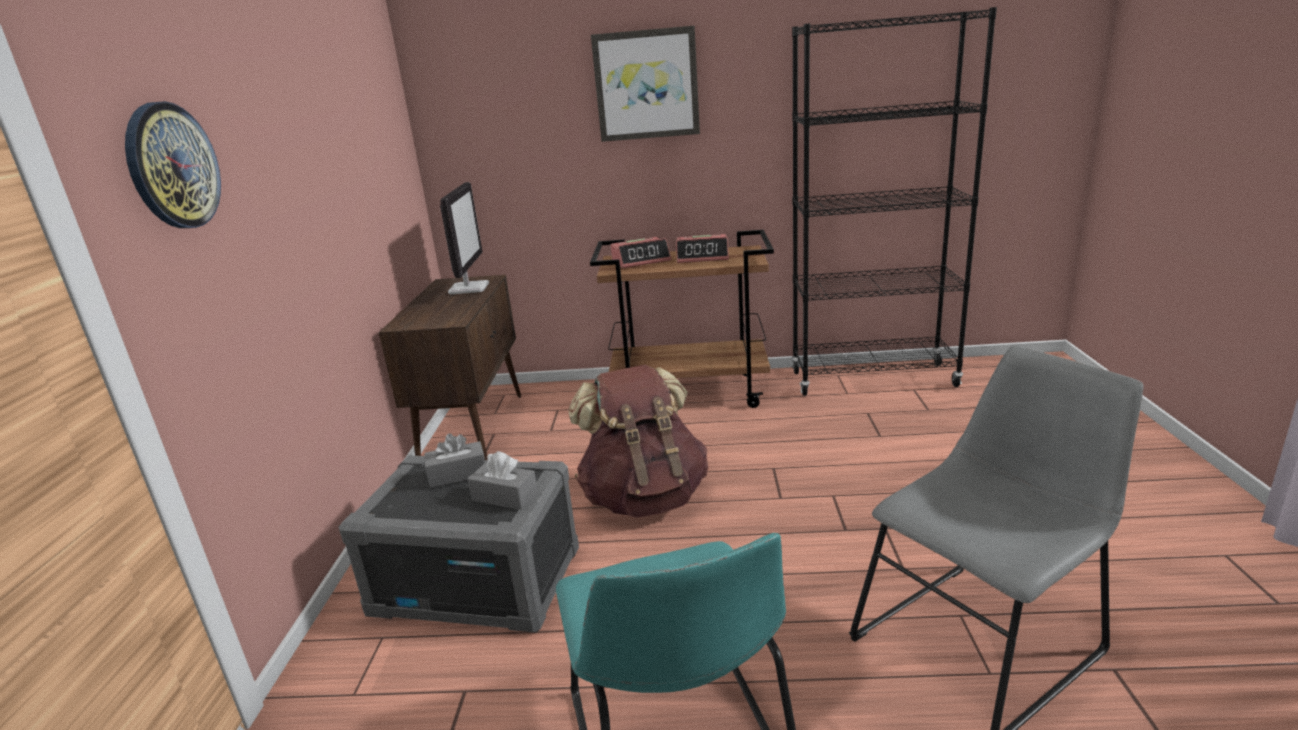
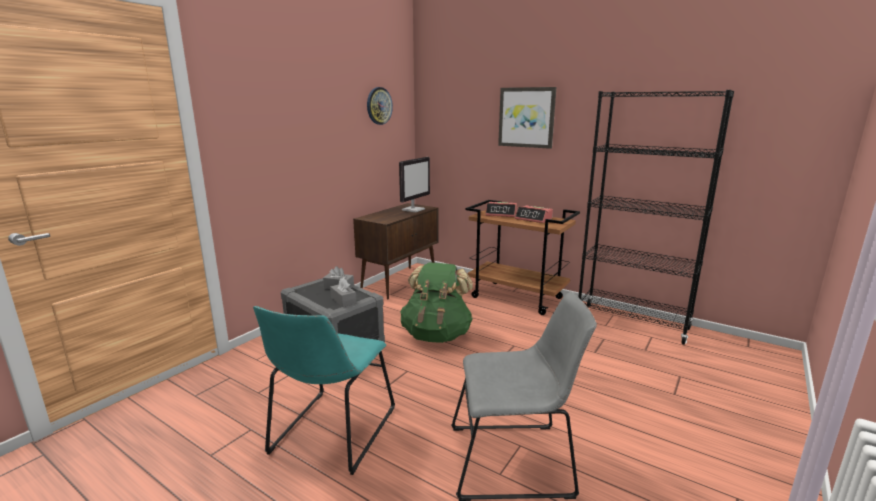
camera: 30 degrees right, 5 degrees down
(172, 166) = (249, 128): wall clock -> wall clock (379, 106)
(644, 497) = (437, 335): brown backpack -> green backpack

